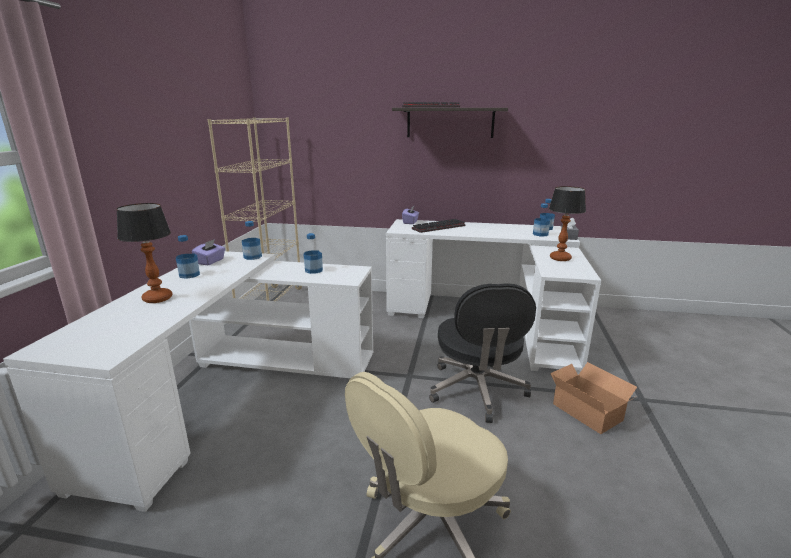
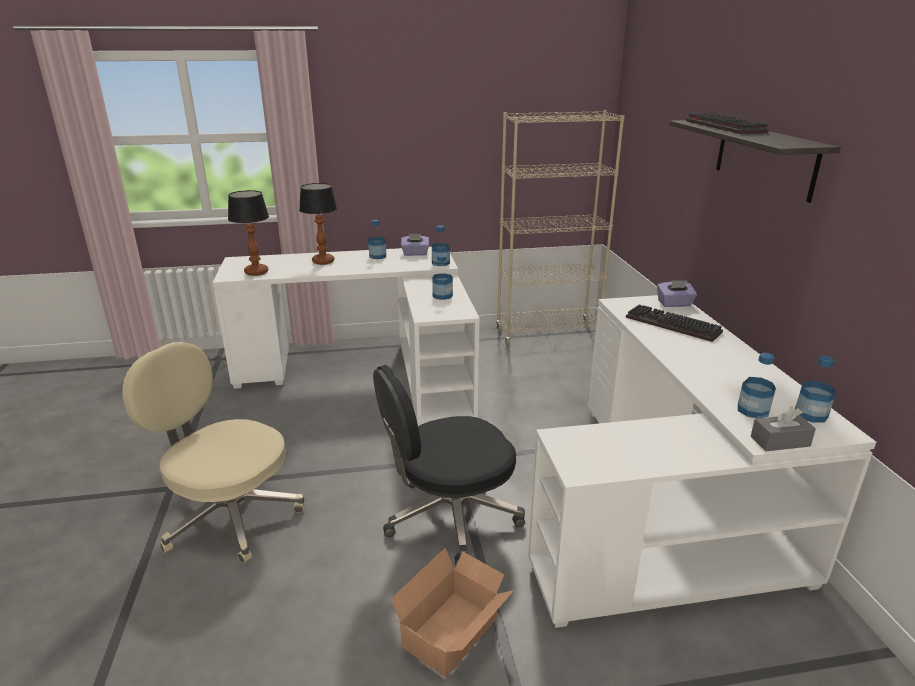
camera: 70 degrees right, 5 degrees up
(559, 258) = (650, 444): table lamp -> table lamp (256, 272)

